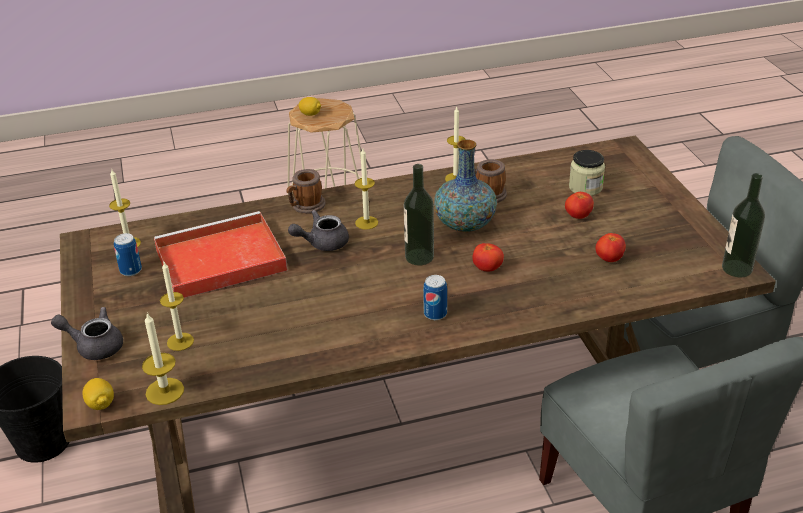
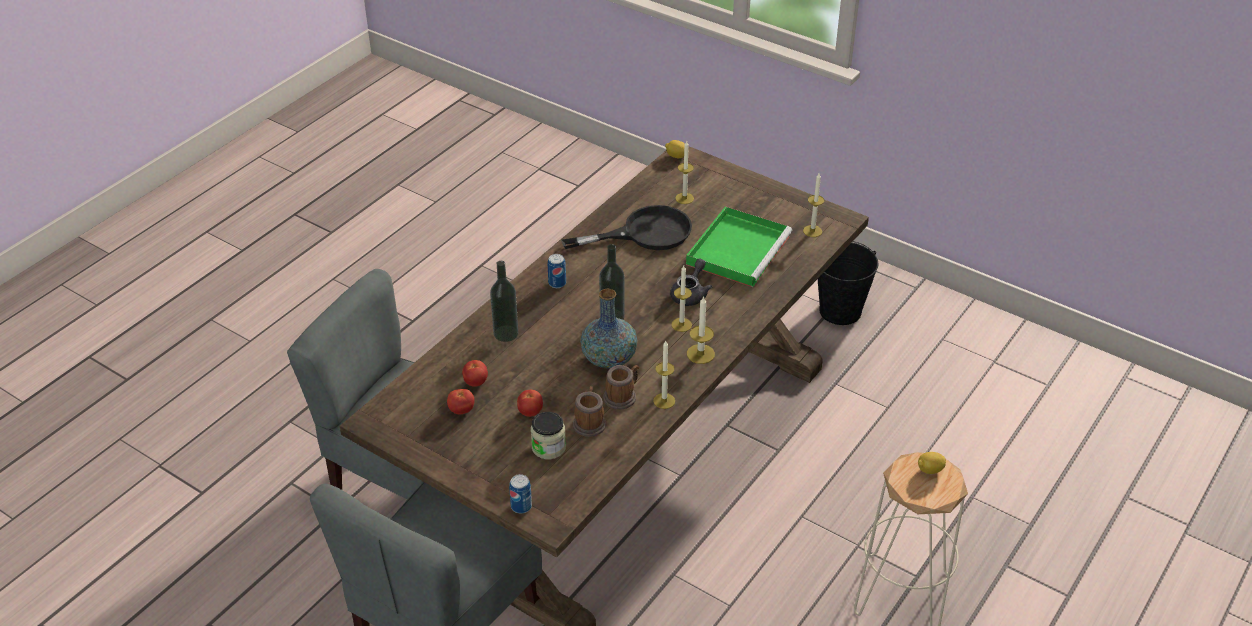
camera: 140 degrees right, 5 degrees up
(94, 346) = (726, 175): grey teapot -> none
(131, 270) = (780, 218): can -> can (521, 506)
(165, 391) = (654, 175): candle -> candle (700, 354)
(218, 261) = (738, 249): red tray -> green tray
(278, 323) = (645, 233): none -> black frying pan
(305, 206) = (742, 315): mug -> mug (589, 422)
(487, 269) = (555, 331): tomato -> tomato (461, 410)
(737, 268) = (374, 421): bottle -> bottle (506, 333)

